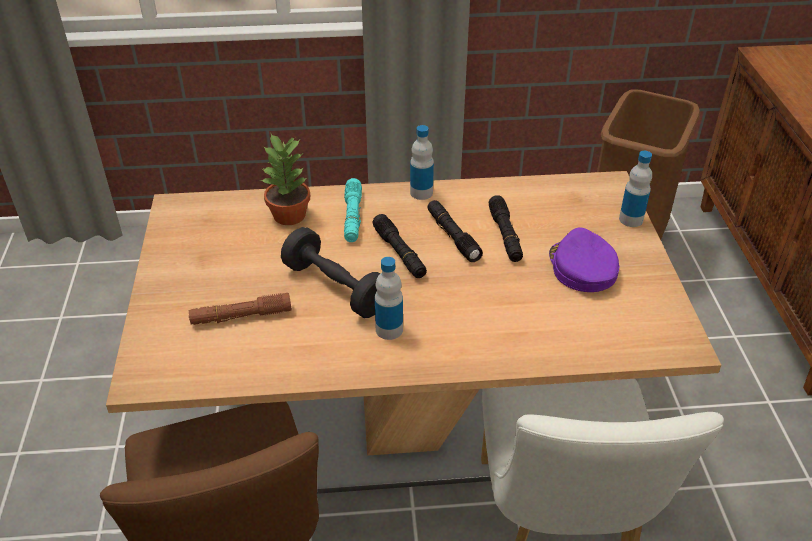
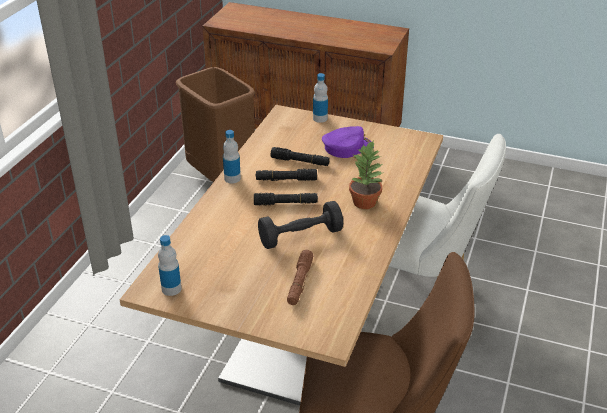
camera: 65 degrees left, 5 degrees down
(289, 216) = (209, 238): potted plant -> potted plant (365, 202)
(352, 216) = (233, 212): turquoise flashlight -> none
(389, 329) = (352, 226): bottle -> bottle (171, 289)
(581, 267) = (347, 147): purple cap -> purple cap turned 150 degrees clockwise

